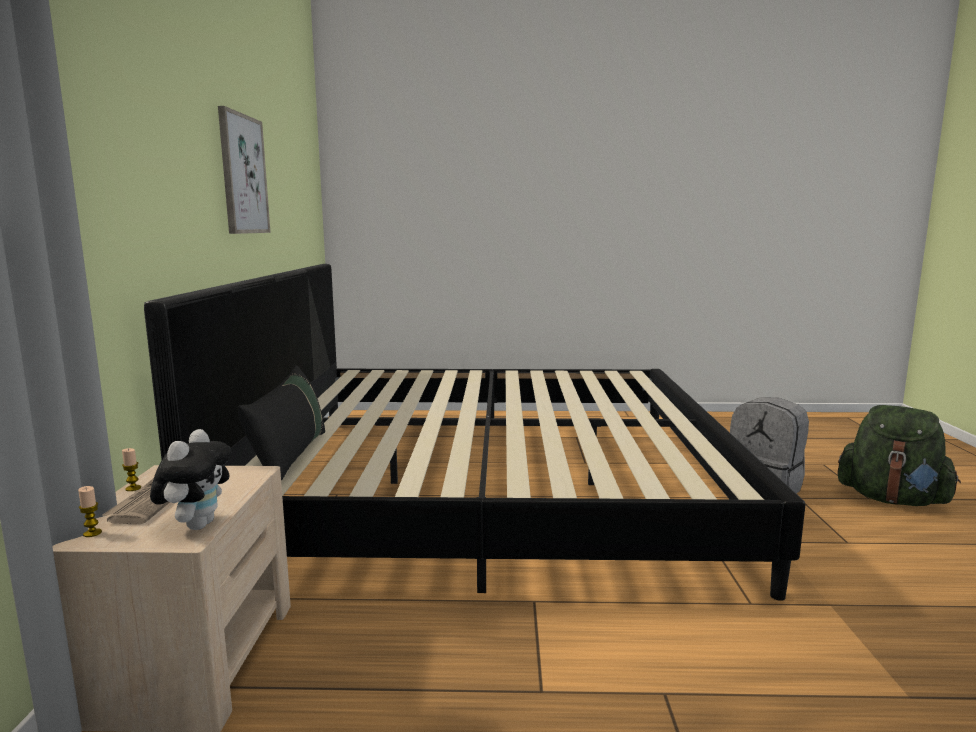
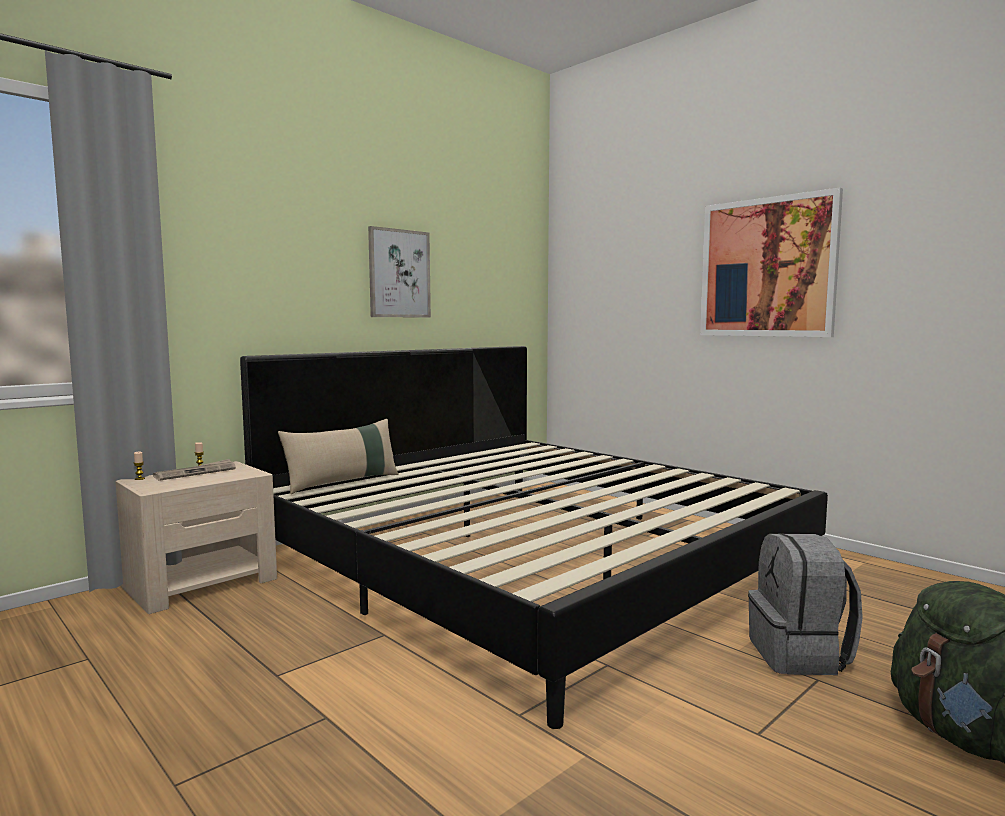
camera: 45 degrees right, 5 degrees down
(197, 524) = (170, 486): plush toy -> none
(290, 457) = (343, 482): black pillow -> beige pillow
(577, 187) = (767, 268): none -> picture

